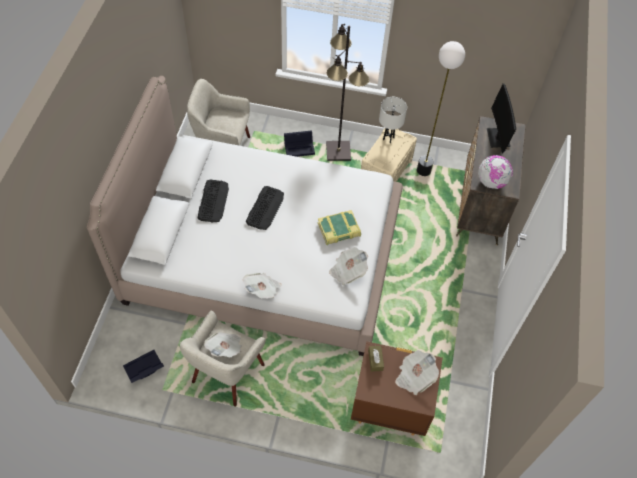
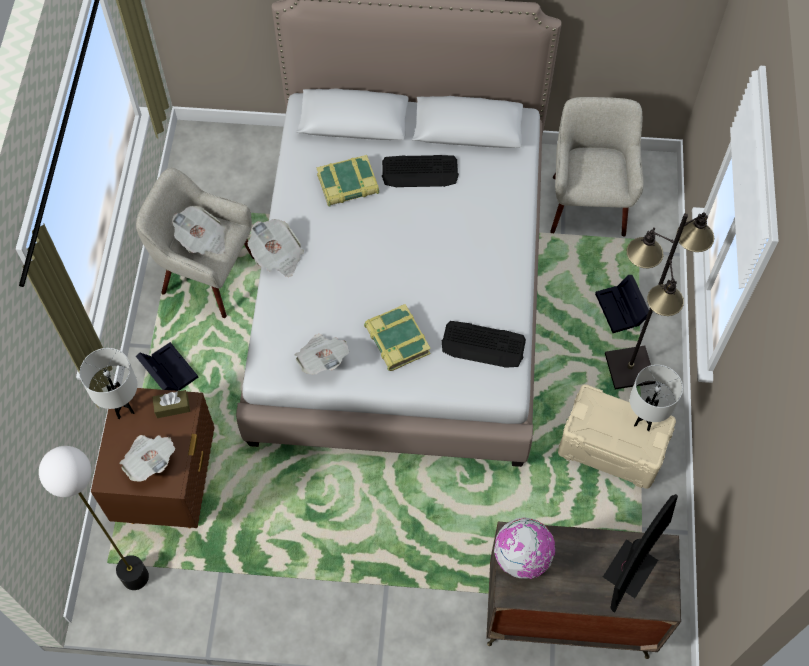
camera: 85 degrees right, 5 degrees up
(143, 370) = (204, 183): black storage box -> black storage box (167, 371)
(214, 242) = (348, 185): none -> book
(265, 208) = (419, 237): keyboard -> keyboard (483, 345)
(374, 392) = (124, 409): none -> white table lamp
(423, 171) = (623, 510): floor lamp -> floor lamp (134, 577)
(498, 138) = (630, 569): monitor -> monitor turned 135 degrees clockwise

